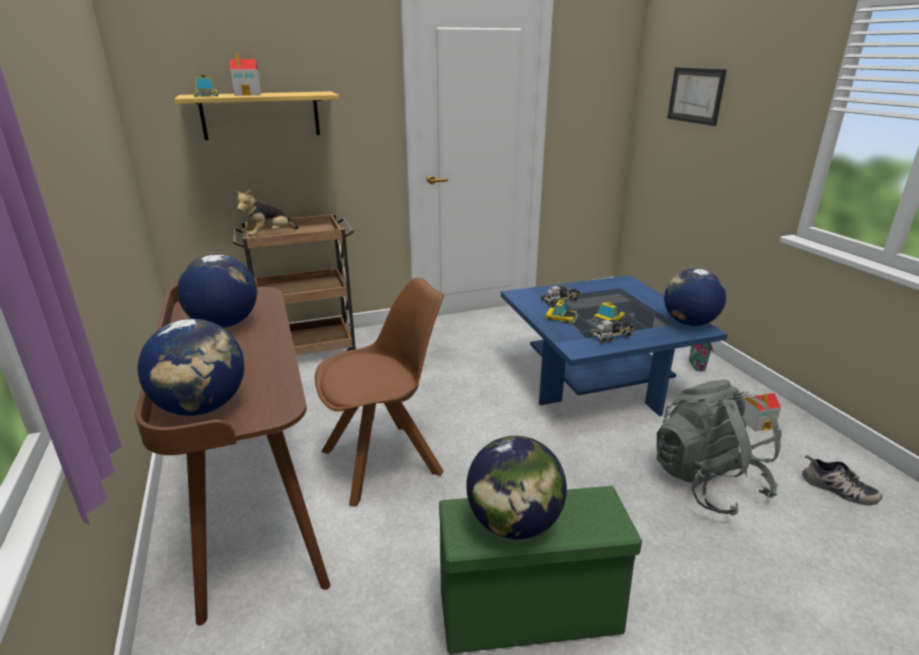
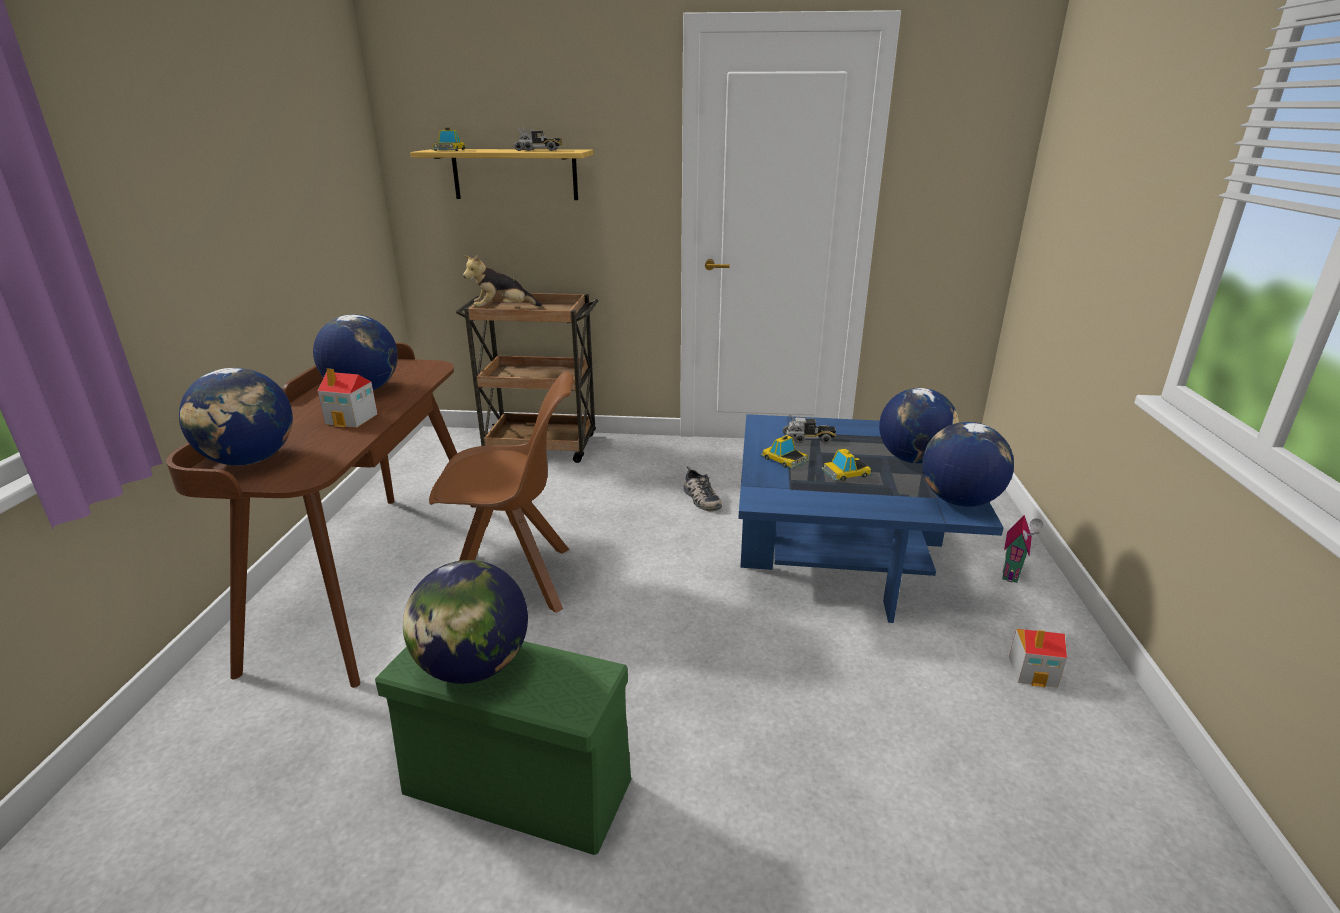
camera: 25 degrees right, 0 degrees up
(248, 94) = (492, 150): toy house -> toy house (352, 419)
(612, 337) = (825, 495): toy truck -> toy truck (539, 150)
(636, 302) = (913, 459): none -> globe
(696, 95) = (1088, 169): picture -> none
(707, 482) = (877, 724): grey backpack -> none
(837, 489) = (1080, 803): shoe -> shoe (700, 498)

